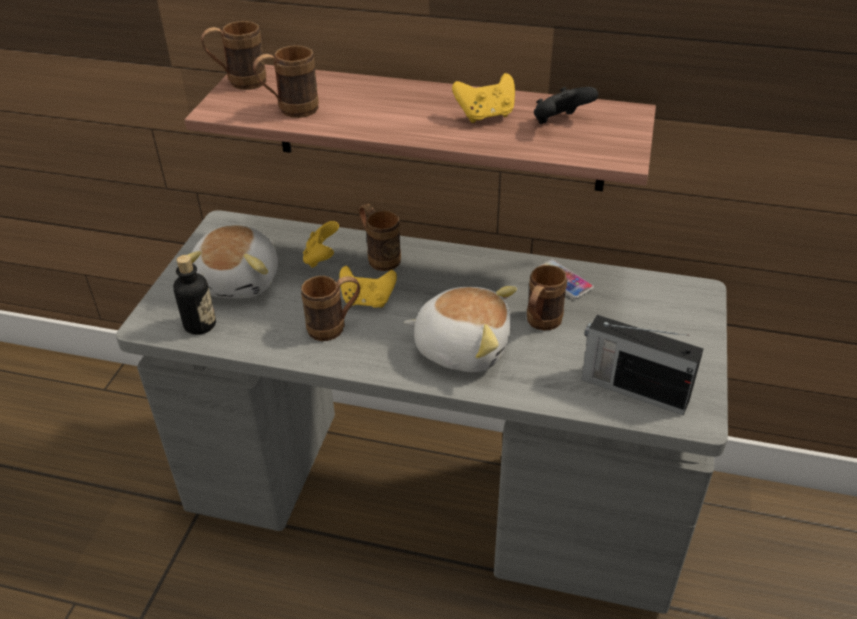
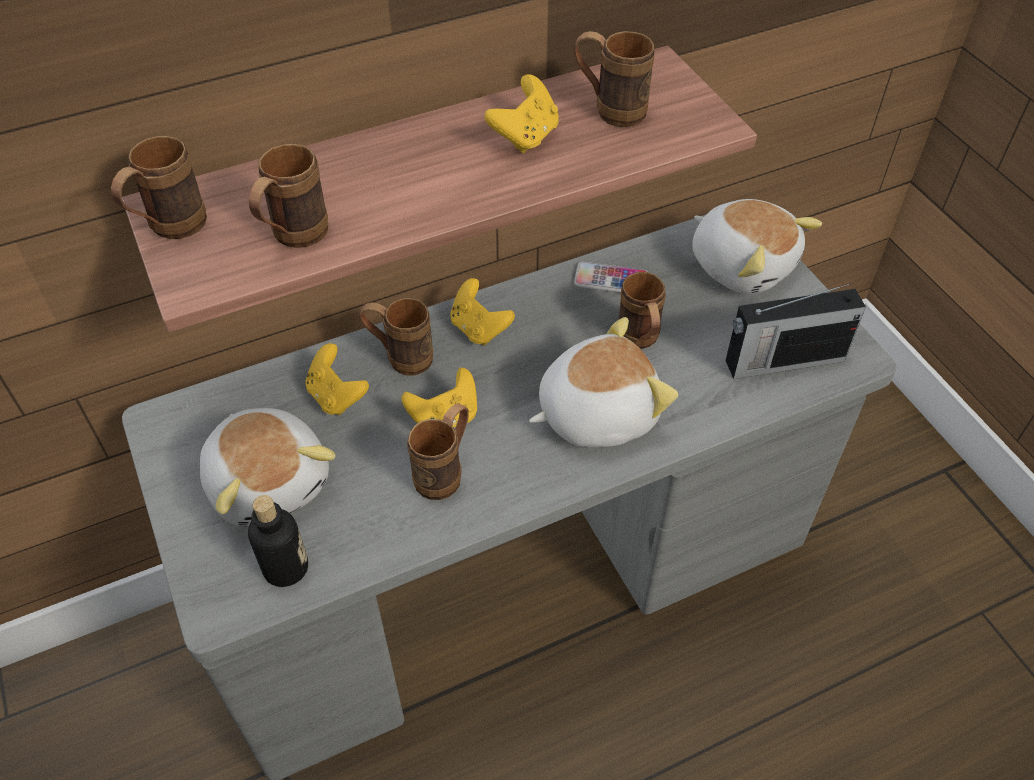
camera: 40 degrees left, 10 degrees up
(443, 265) = (479, 329): none -> yellow game controller
(560, 122) = (609, 110): black game controller -> brown mug
(673, 317) = (742, 264): none -> plush toy

